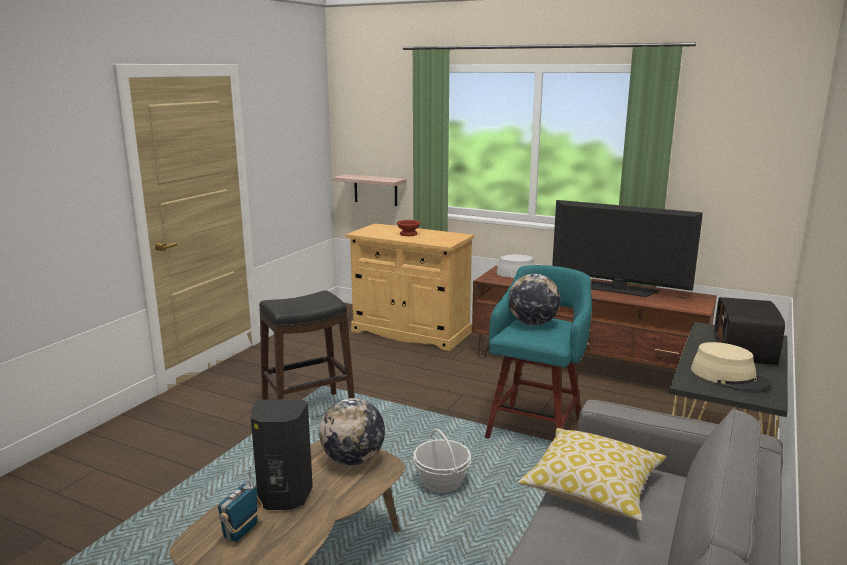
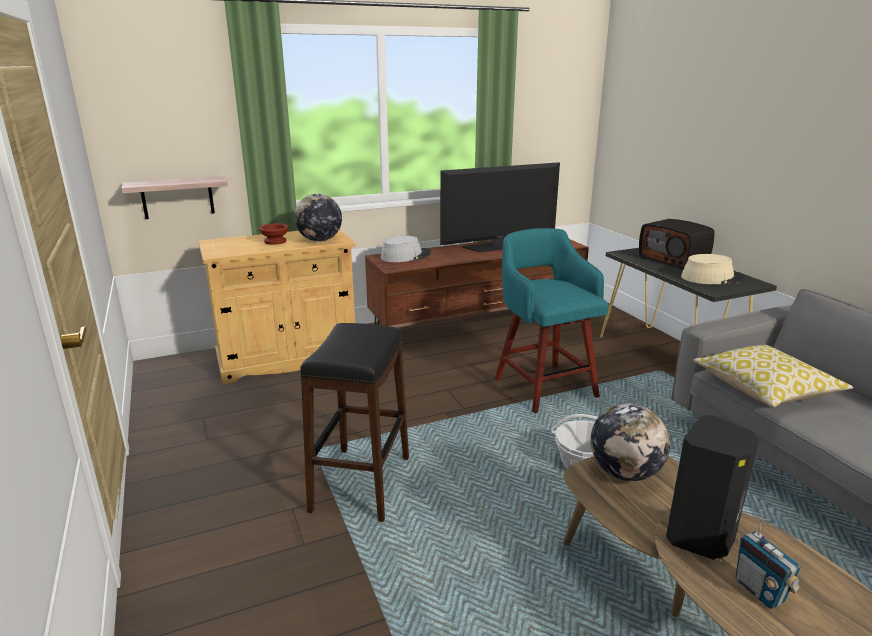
camera: 50 degrees left, 5 degrees up
(532, 323) = (544, 287): globe -> globe (320, 240)

